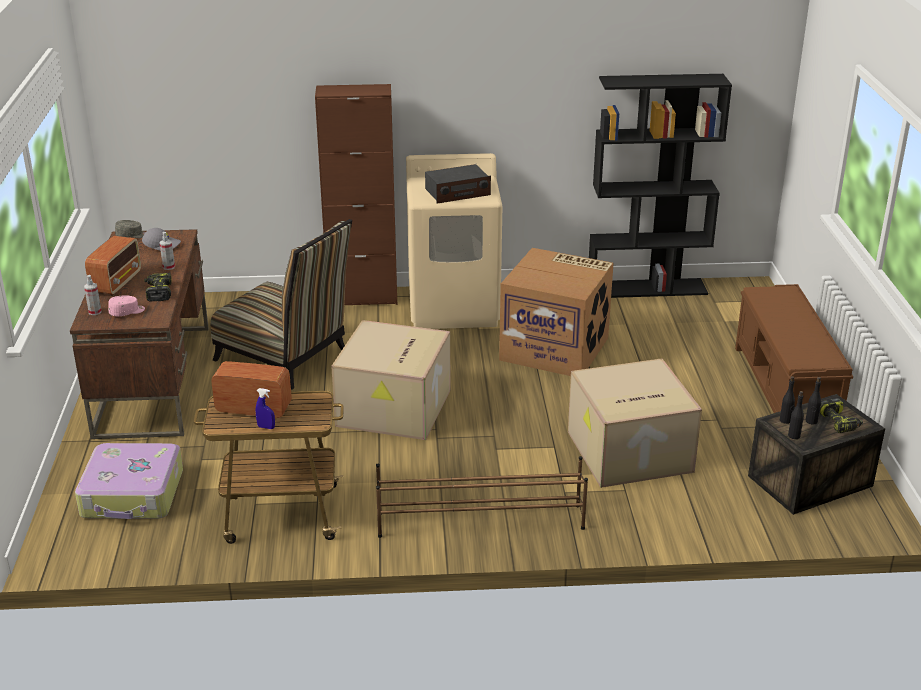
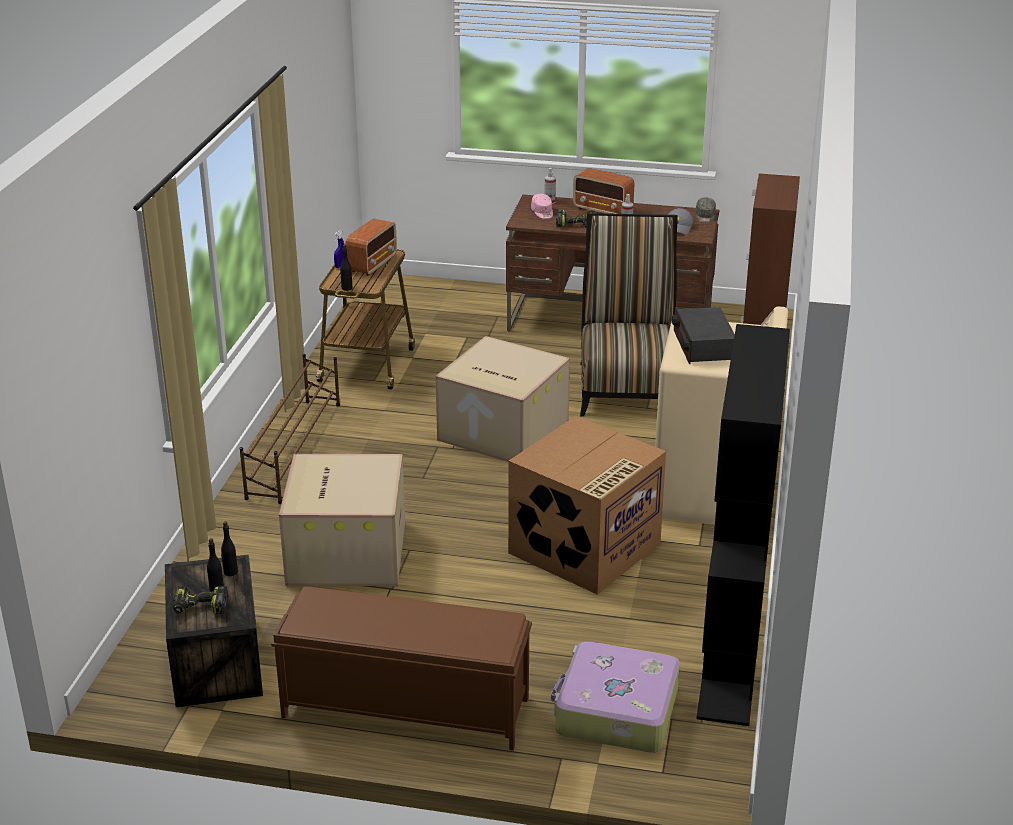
camera: 105 degrees right, 0 degrees up
(133, 494) = (432, 310): suitcase -> suitcase (615, 711)
(287, 358) = (627, 385): chair -> chair turned 135 degrees clockwise
(794, 435) = (200, 569): black bottle -> black bottle (347, 288)

